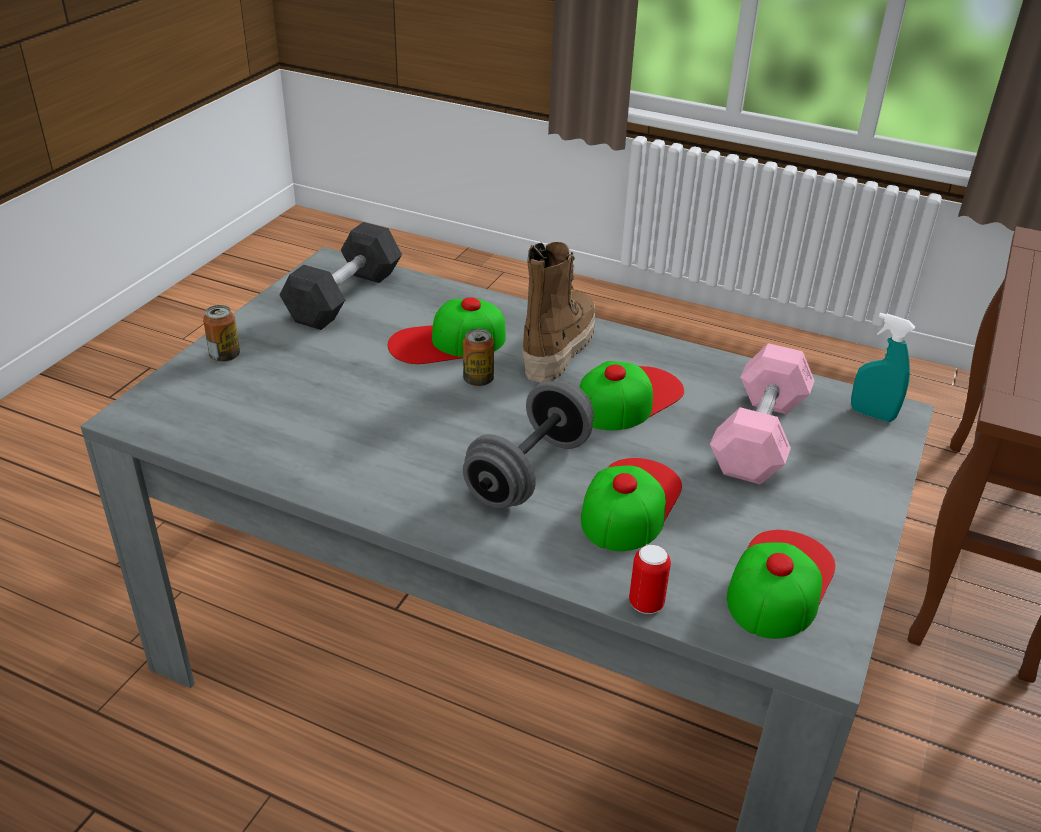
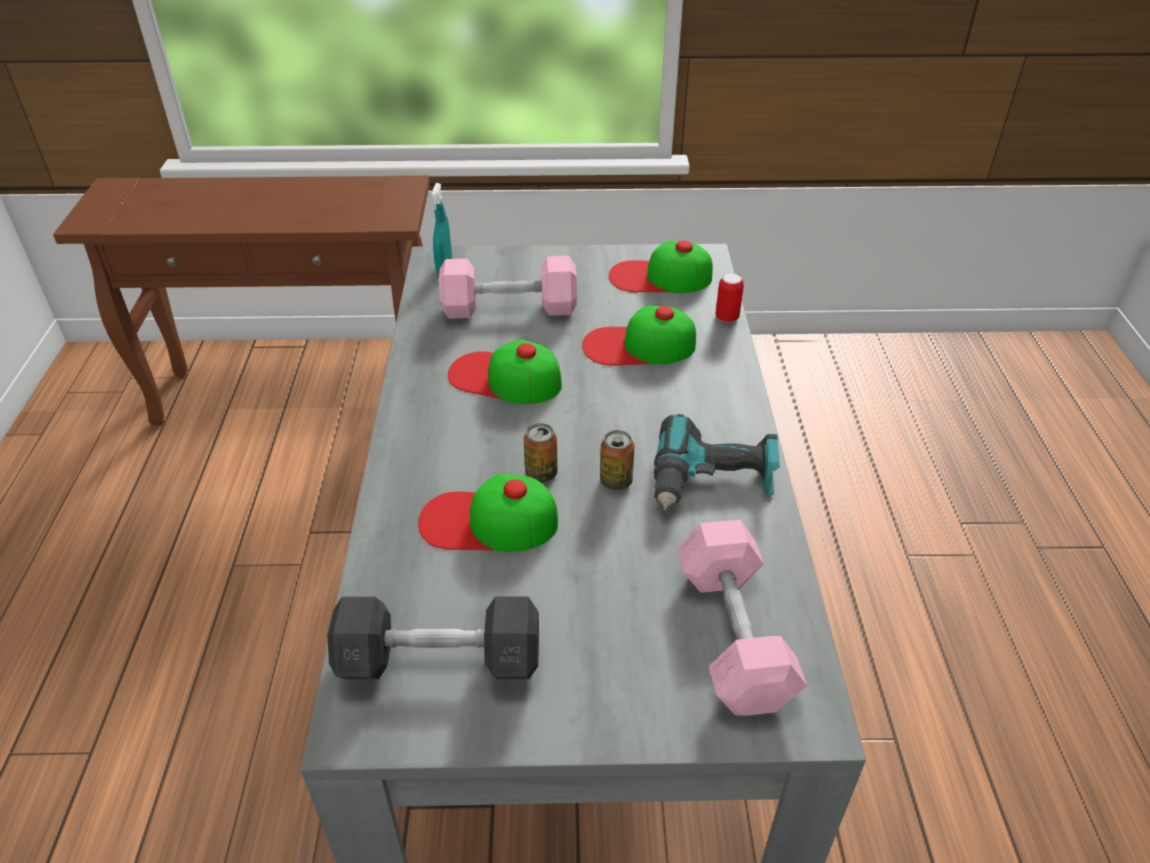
camera: 115 degrees left, 5 degrees up
(225, 356) = (645, 706): can -> can (616, 481)
(228, 411) = (733, 635): none -> pink dumbbell
(383, 467) = (712, 482): none -> power drill
(447, 342) = (488, 522): cap -> cap turned 135 degrees clockwise
(529, 471) = (645, 401): grey dumbbell -> none
(557, 348) = (450, 441): boot -> none

